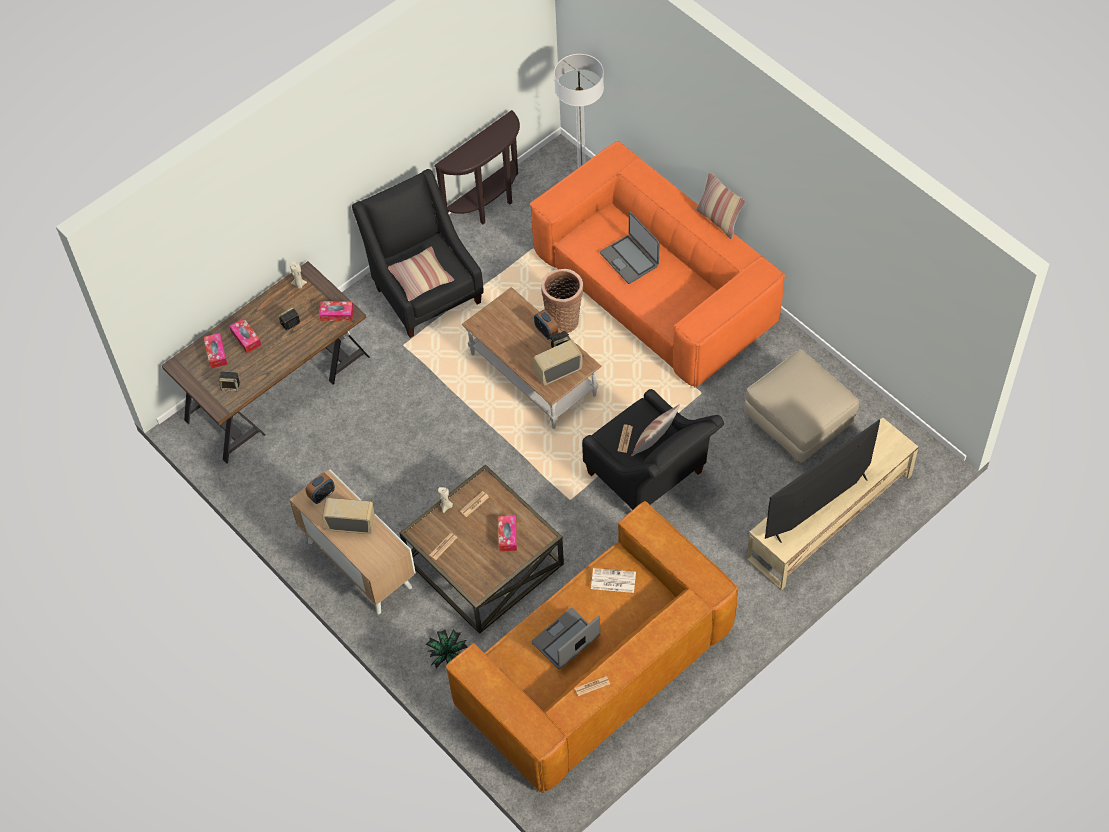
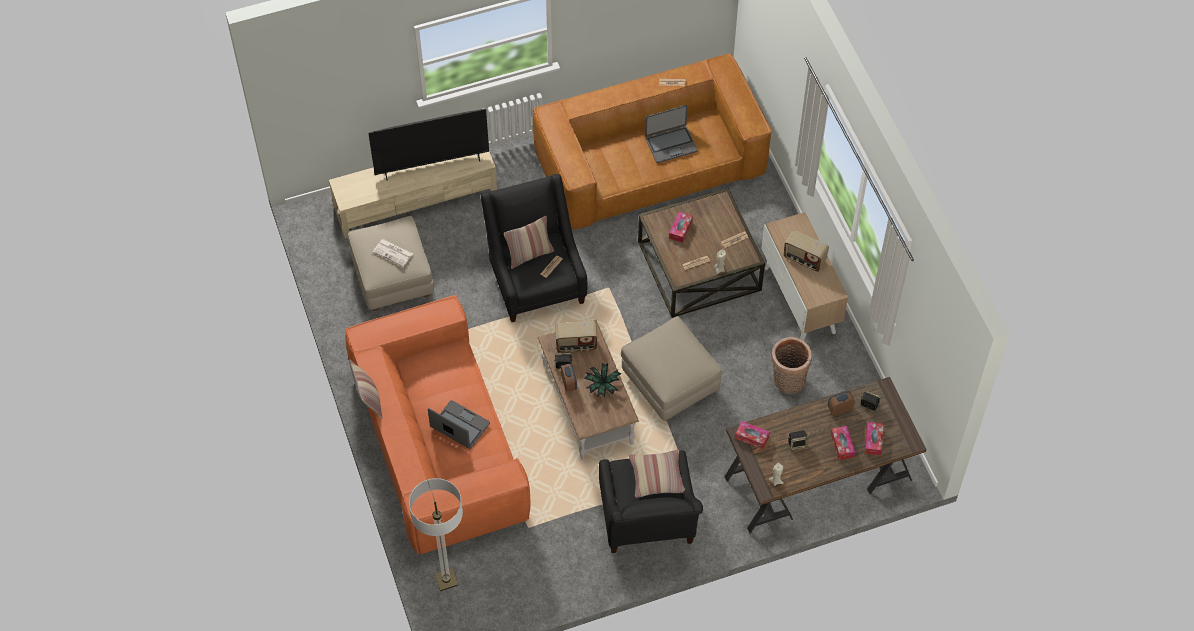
camera: 160 degrees left, 0 degrees up
(322, 495) = (820, 290): alarm clock -> alarm clock (839, 409)
(448, 654) = (755, 210): potted plant -> potted plant (602, 385)
(460, 424) = (669, 383): none -> beige ottoman
(488, 205) = (547, 592): brown console table -> none
(563, 319) = (535, 445): basket -> basket (787, 382)
(612, 581) = (616, 171): newspaper -> newspaper (393, 253)
(629, 259) = (459, 426): laptop -> laptop turned 45 degrees counterclockwise

